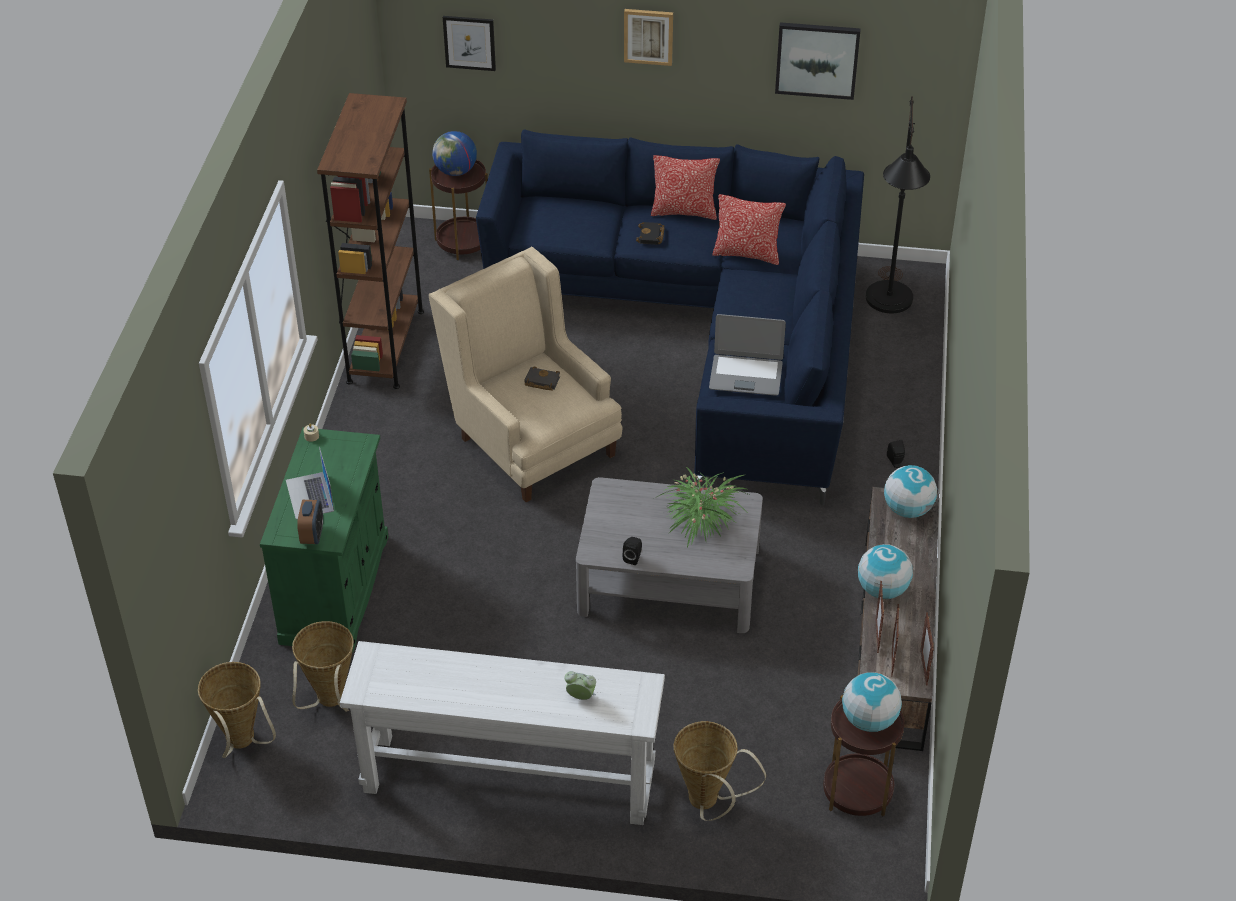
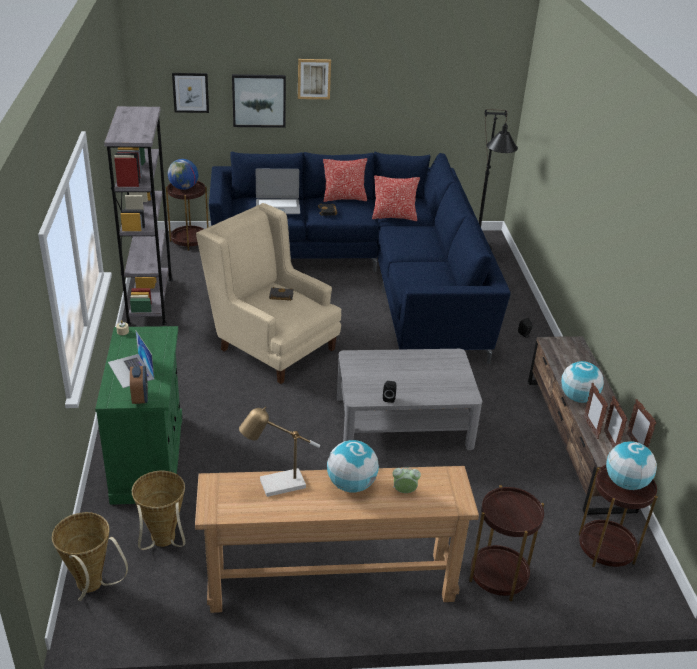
camera: 15 degrees left, 10 degrees down
(385, 346) = (150, 301): brown bookcase -> grey bookcase
(440, 669) = (276, 486): none -> table lamp
(508, 778) = (331, 581): white console table -> brown console table
(701, 519) = (428, 368): potted plant -> none
(708, 803) = (498, 576): basket -> brown side table
(746, 375) = (425, 278): laptop -> laptop (277, 207)
(817, 59) = (425, 88): picture -> picture (259, 100)
(907, 509) = (567, 347): globe -> globe (351, 485)

